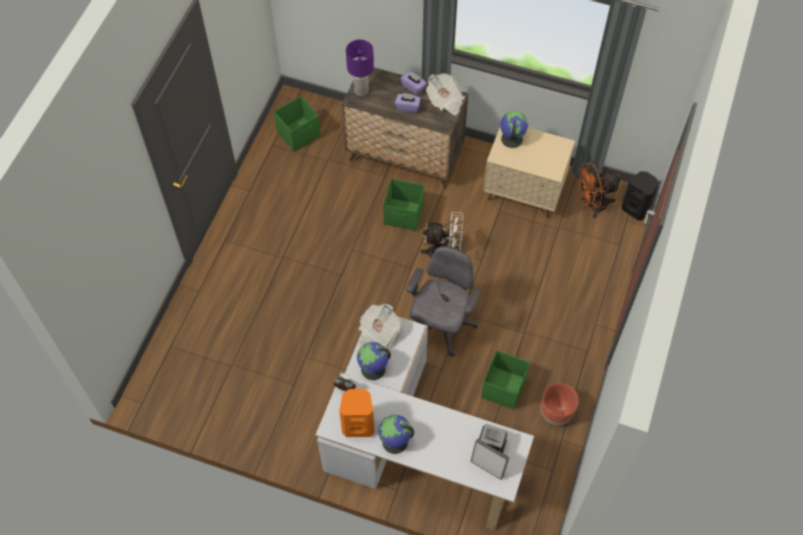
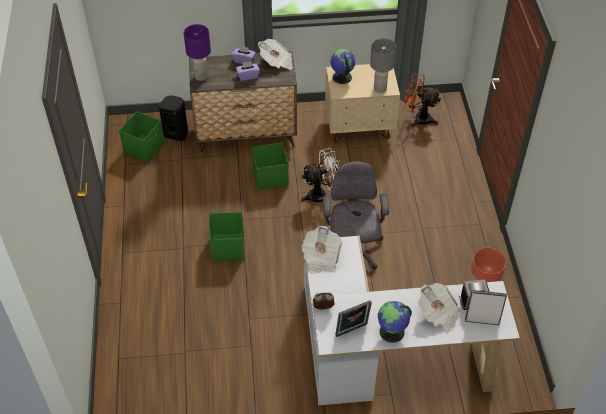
camera: 25 degrees left, 10 degrees down
(358, 424) = (352, 331): orange speaker -> picture frame
(373, 369) = (334, 286): globe -> none
(449, 442) = (438, 314): none -> newspaper
(504, 387) = (431, 276): green storage box -> green storage box (228, 247)
(543, 167) = (379, 88): none -> grey table lamp
(592, 205) = (418, 118): orange fan -> orange fan turned 60 degrees clockwise
(636, 208) = (453, 109): black speaker -> black speaker (177, 133)

